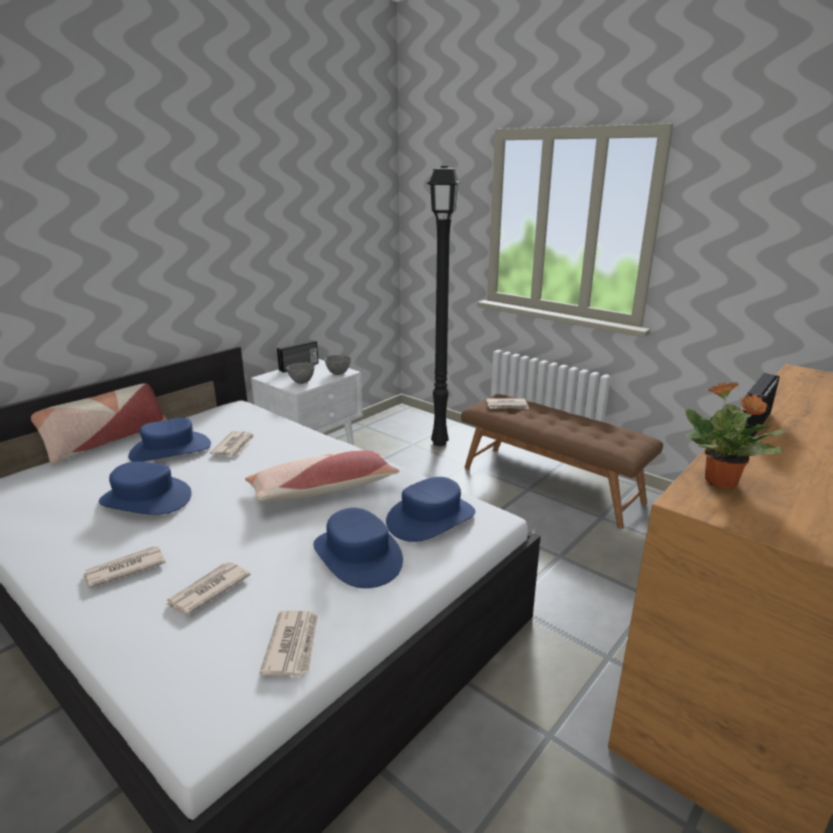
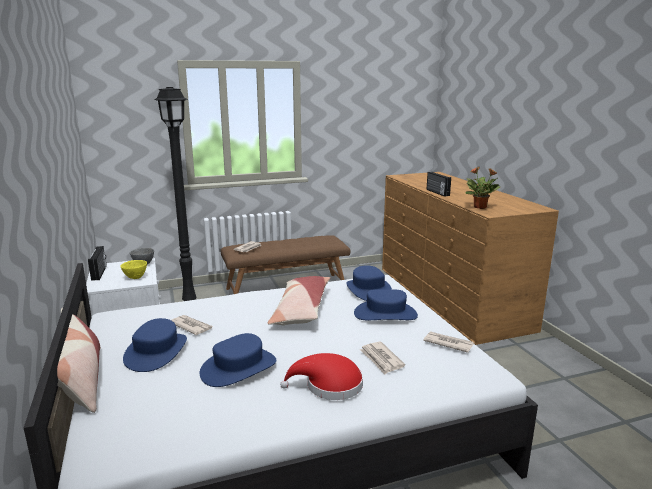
camera: 60 degrees left, 5 degrees down
(124, 569) = (329, 386): newspaper -> red hat
(301, 382) = (135, 277): grey bowl -> yellow bowl

